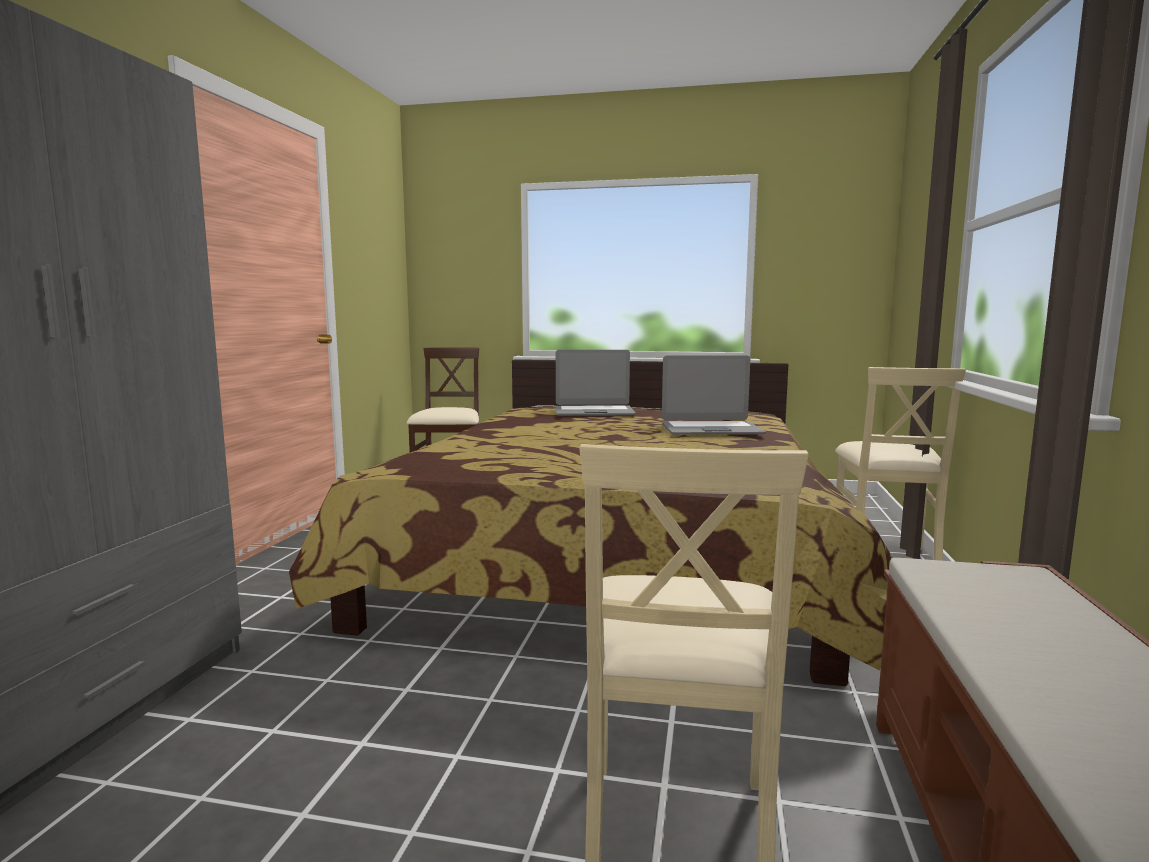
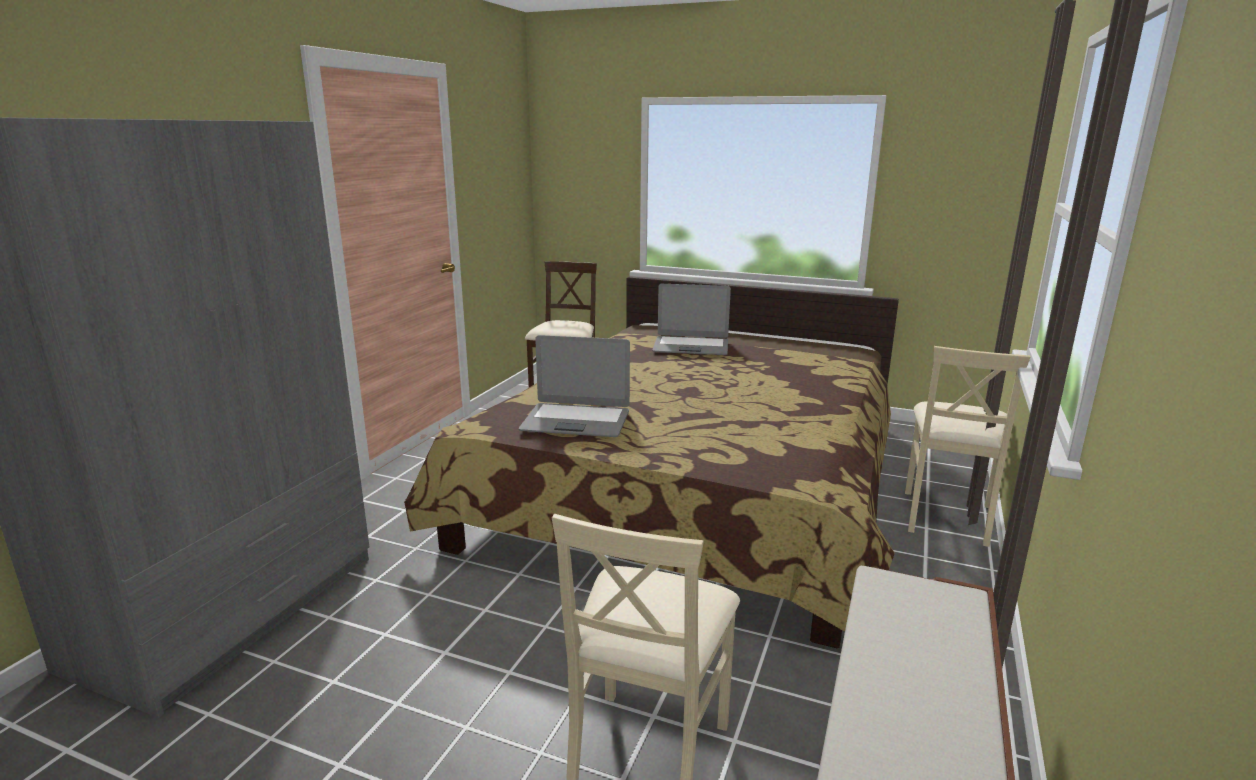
camera: 10 degrees right, 10 degrees up
(711, 430) = (786, 385): laptop -> laptop (576, 421)

